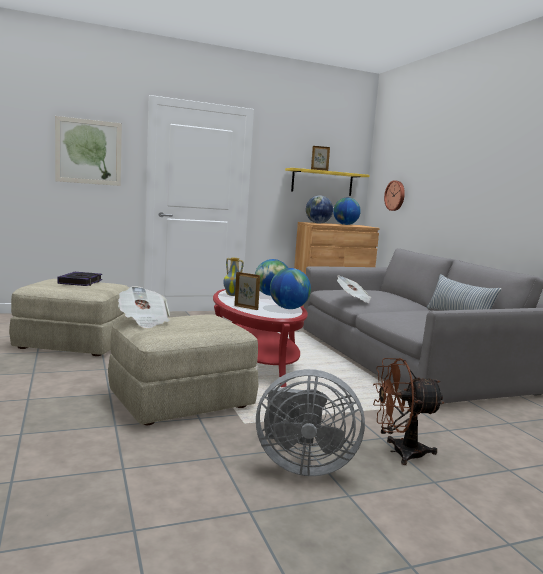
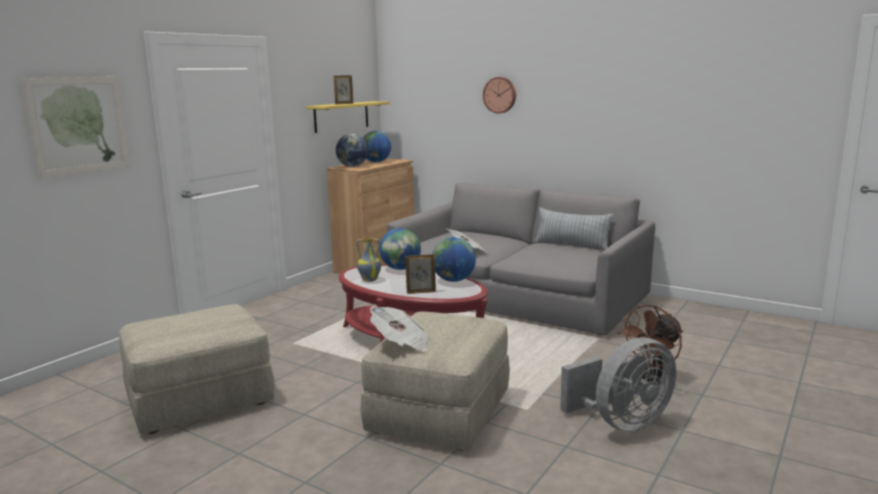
camera: 35 degrees left, 5 degrees up
(80, 282) = (187, 318): book -> none
(395, 195) = (428, 123): wall clock -> wall clock (500, 95)

